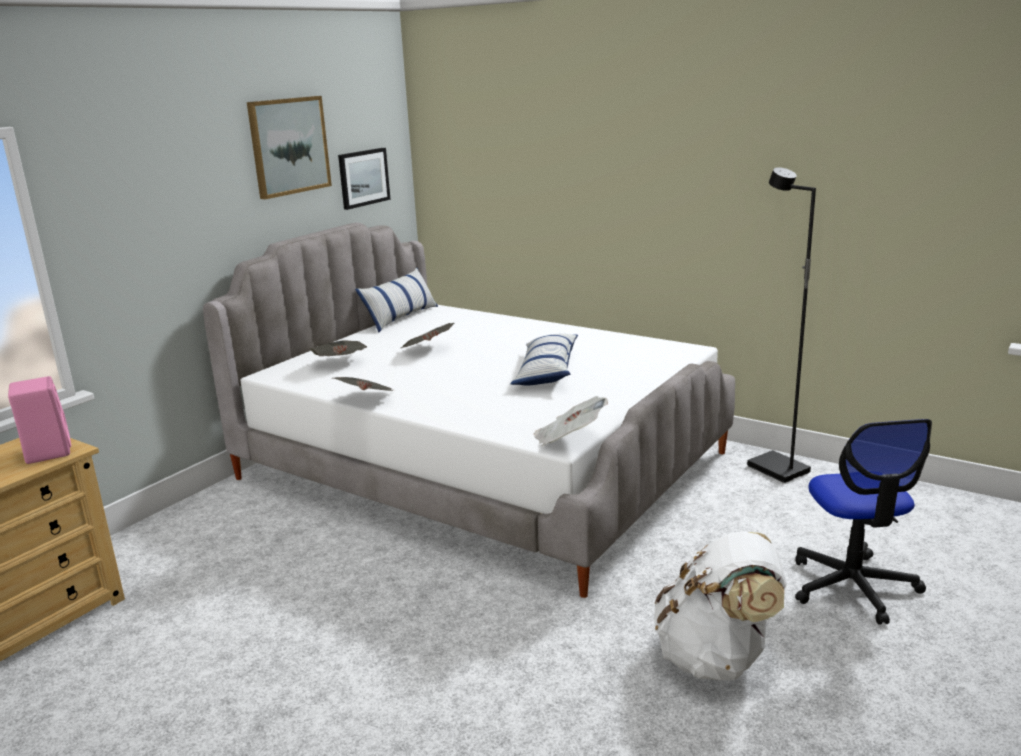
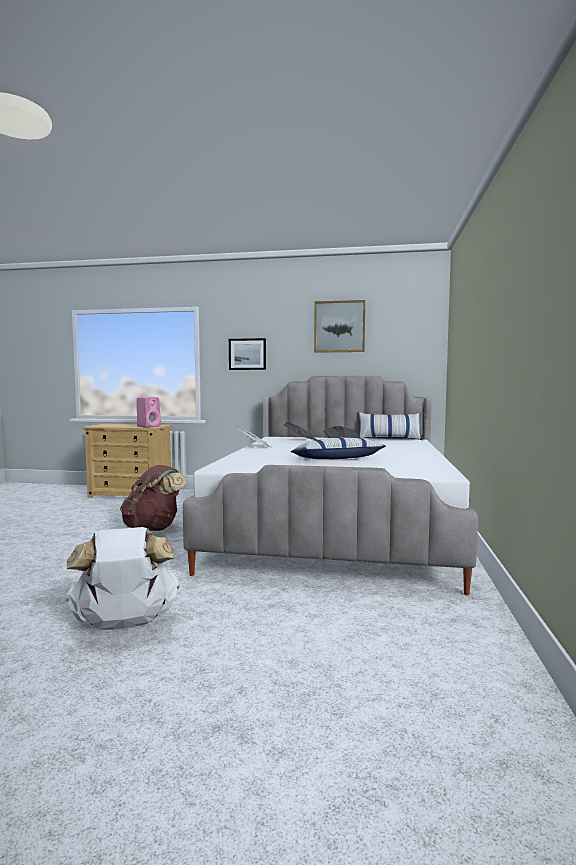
camera: 65 degrees right, 15 degrees down
(334, 613) = (153, 528): none -> brown backpack
(363, 178) = (396, 351): picture -> picture (247, 354)
(569, 439) = (225, 469): newspaper -> none
(776, 469) = (468, 622): black floor lamp -> none
(853, 587) = (257, 680): office chair -> none

